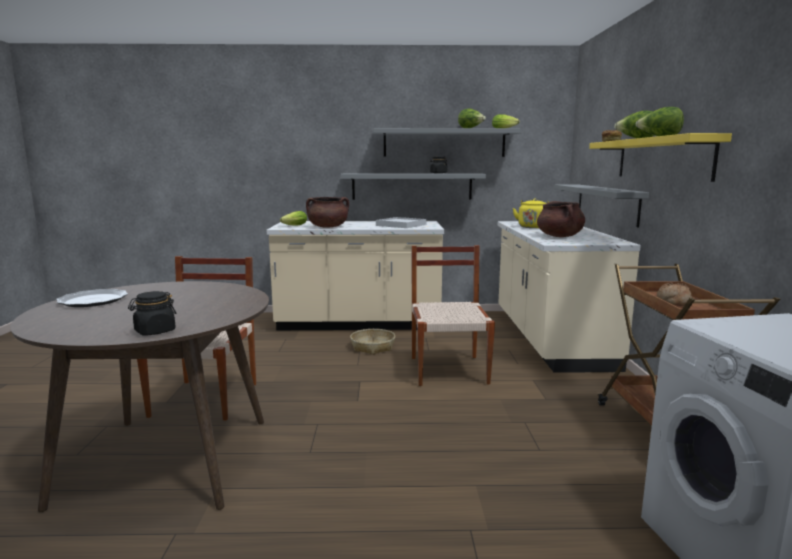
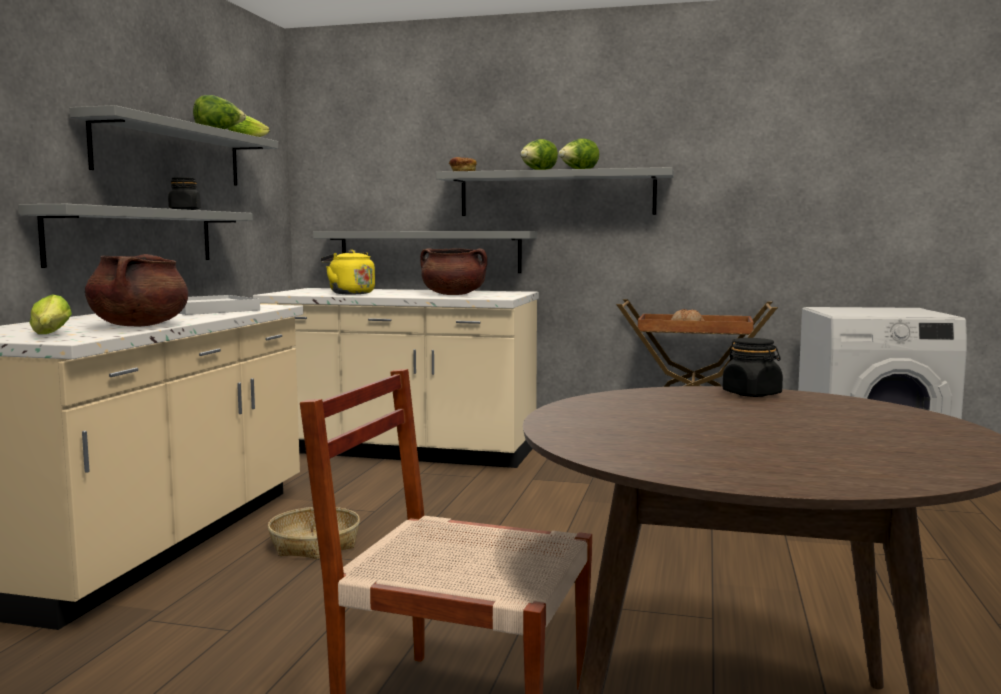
camera: 75 degrees left, 5 degrees down
(93, 300) = (708, 459): plate -> none
(154, 331) = (915, 418): black jar -> black jar (752, 394)
(448, 369) = (466, 510): chair -> none
(661, 159) = (556, 193): yellow shelf -> grey shelf

